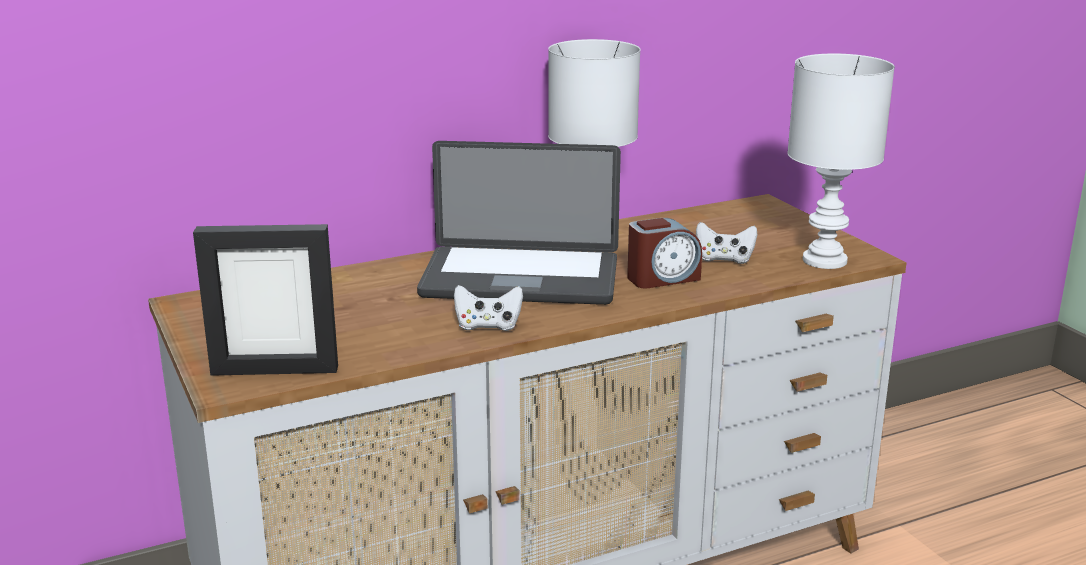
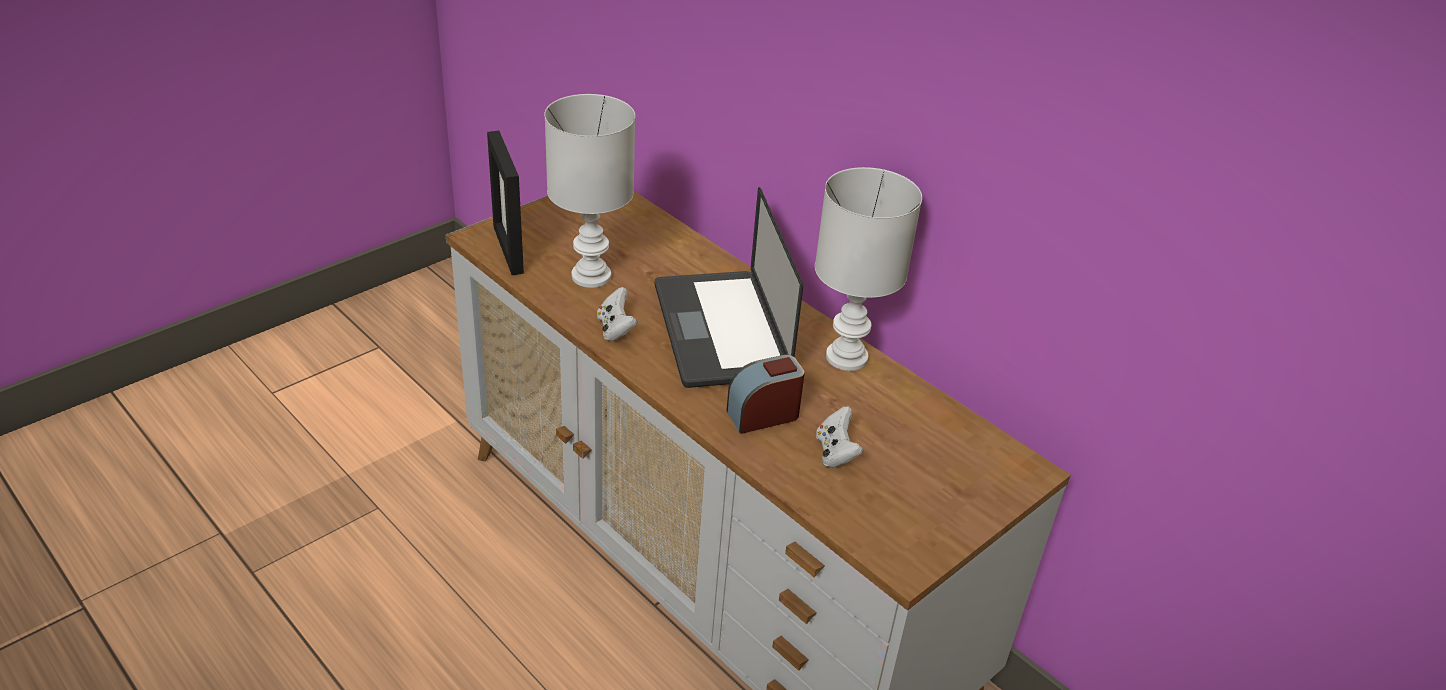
camera: 70 degrees right, 15 degrees up
(662, 278) = (763, 414): alarm clock -> alarm clock turned 105 degrees clockwise
(823, 261) = (871, 528): white table lamp -> white table lamp (590, 275)

